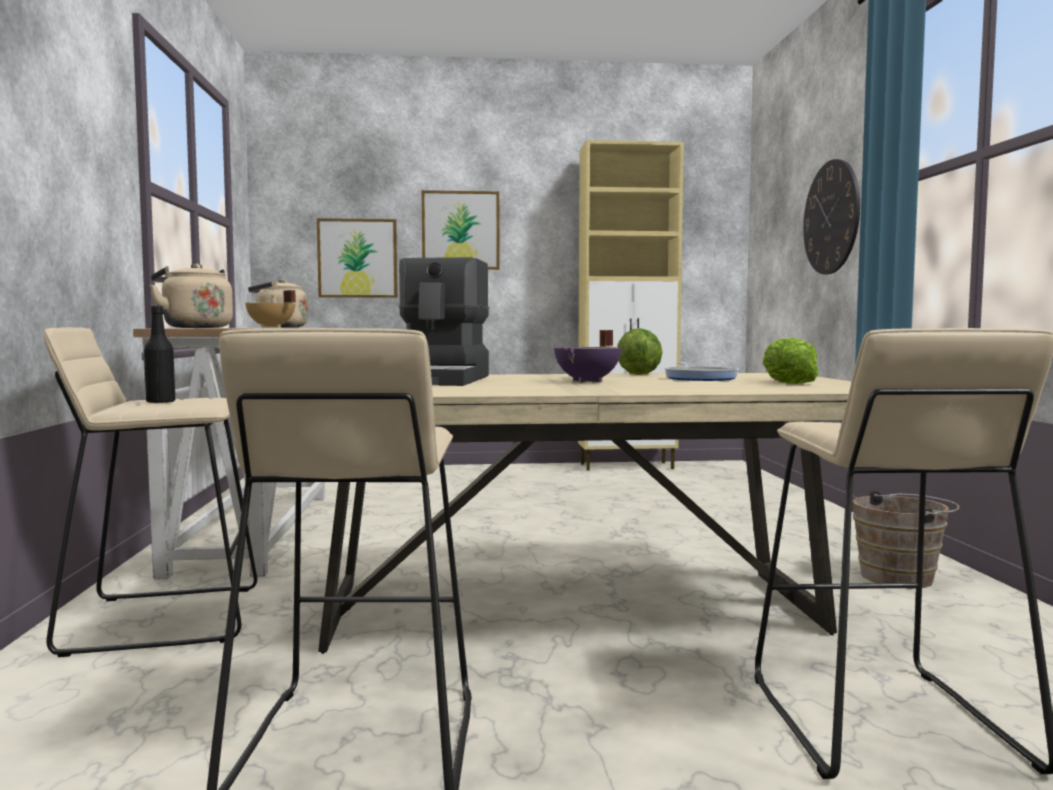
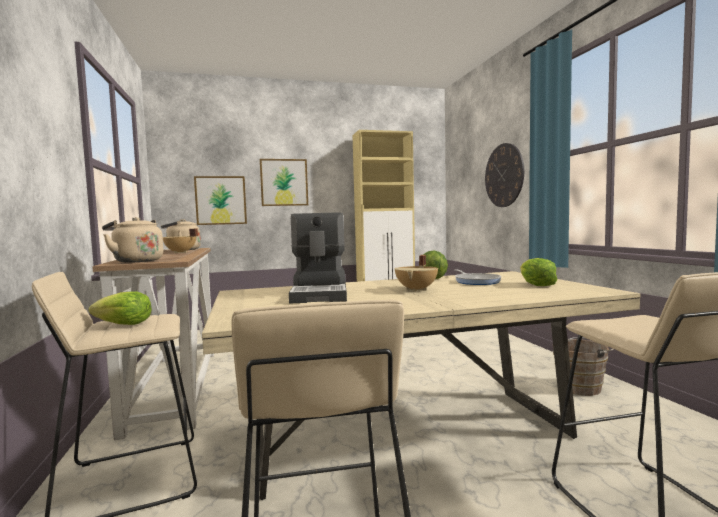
camera: 10 degrees left, 0 degrees up
(160, 402) = (124, 324): black bottle -> lettuce
(588, 381) = (417, 289): purple cooking pot -> beige cooking pot

